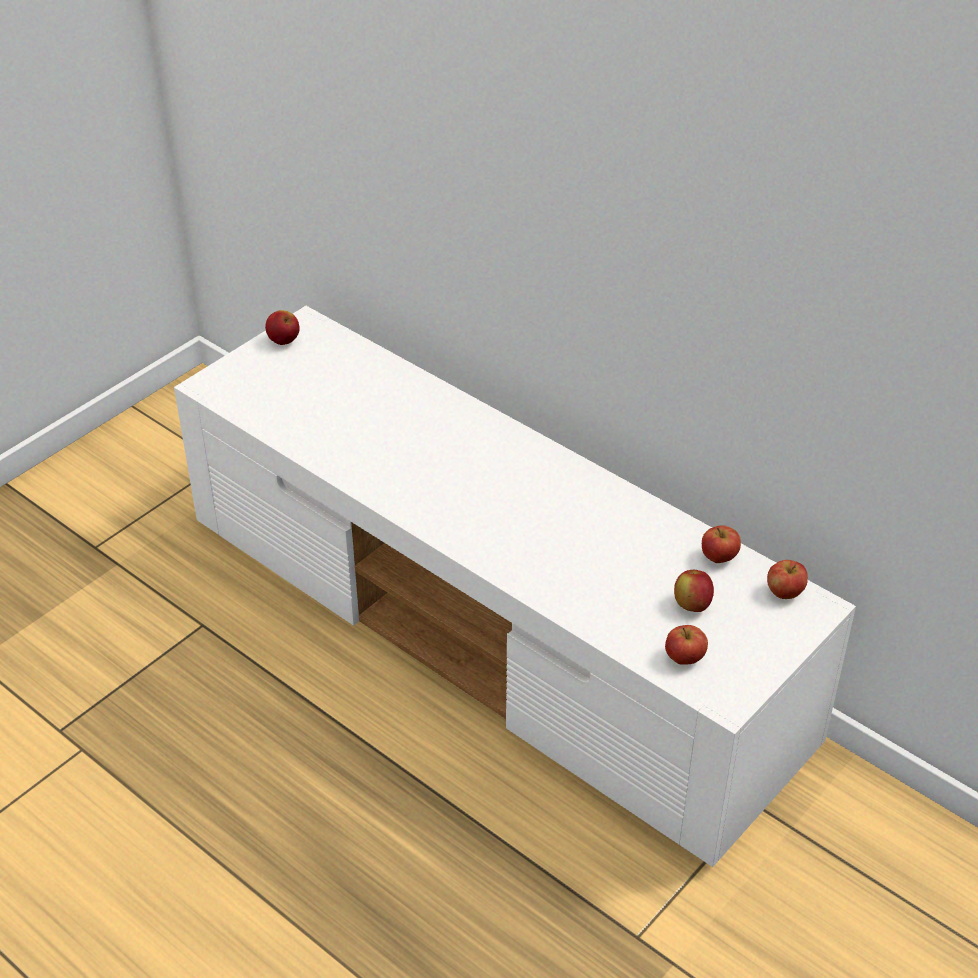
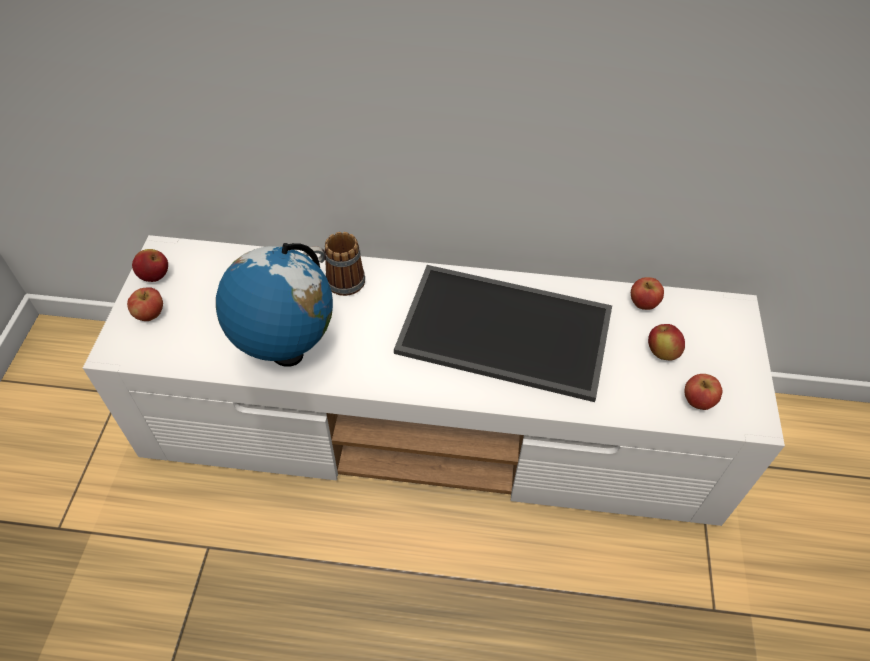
camera: 35 degrees left, 10 degrees up
(342, 448) = (286, 353): none -> globe
(433, 412) = (336, 284): none -> mug
(549, 518) = (502, 333): none -> tray
(784, 592) = (707, 309): apple -> apple (150, 314)

